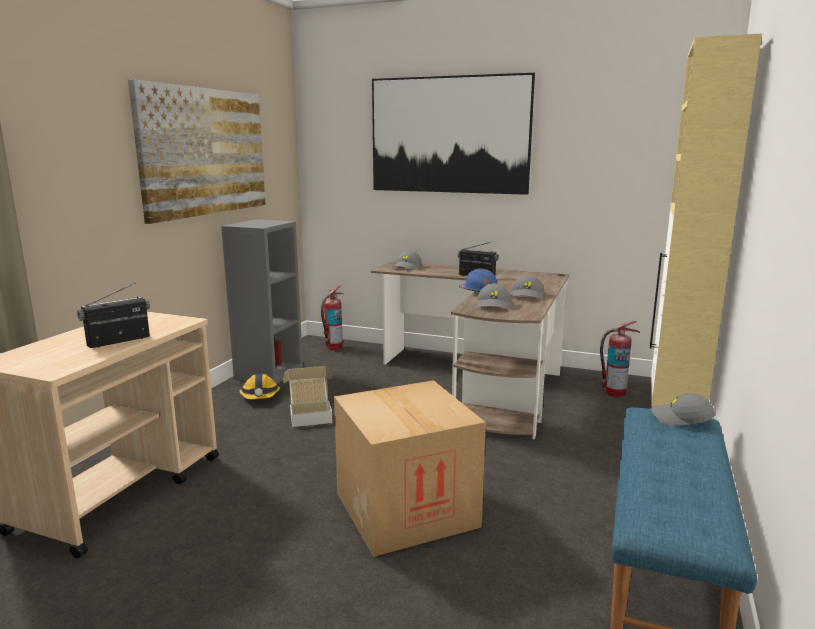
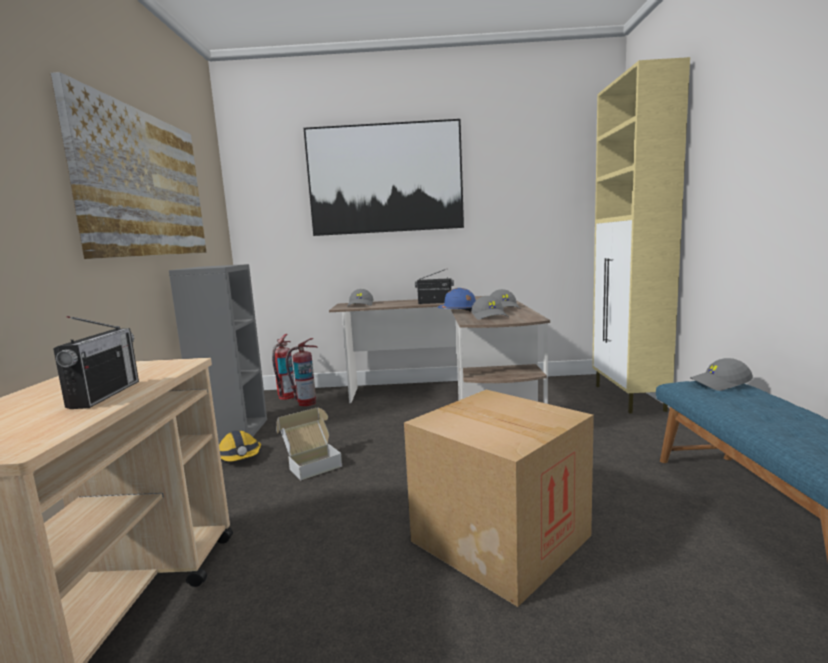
camera: 20 degrees left, 5 degrees down
(119, 341) = (105, 394): radio -> radio turned 150 degrees clockwise
(614, 392) = (567, 390): fire extinguisher -> fire extinguisher (306, 403)

